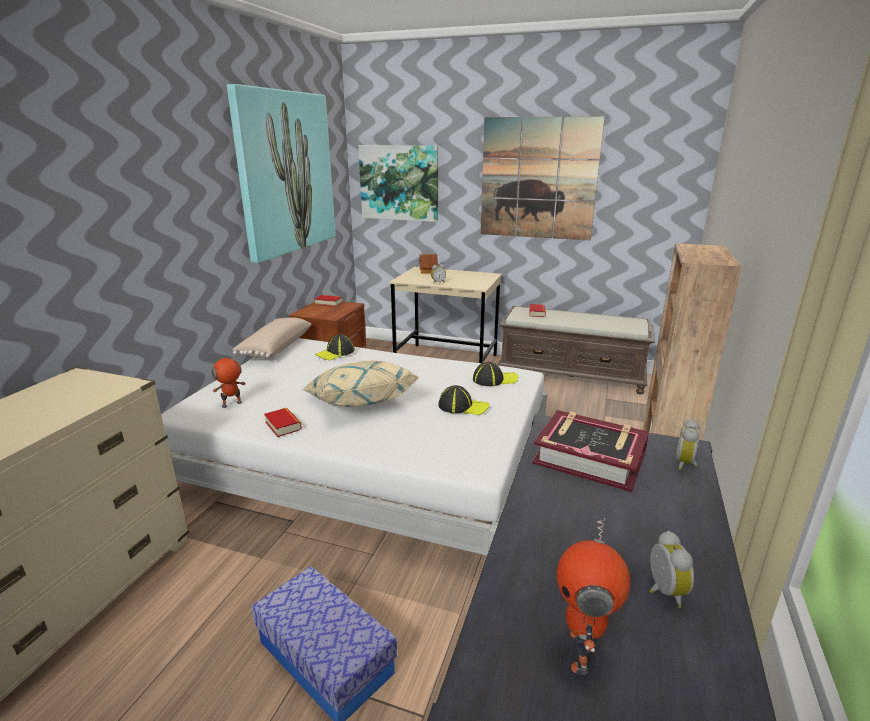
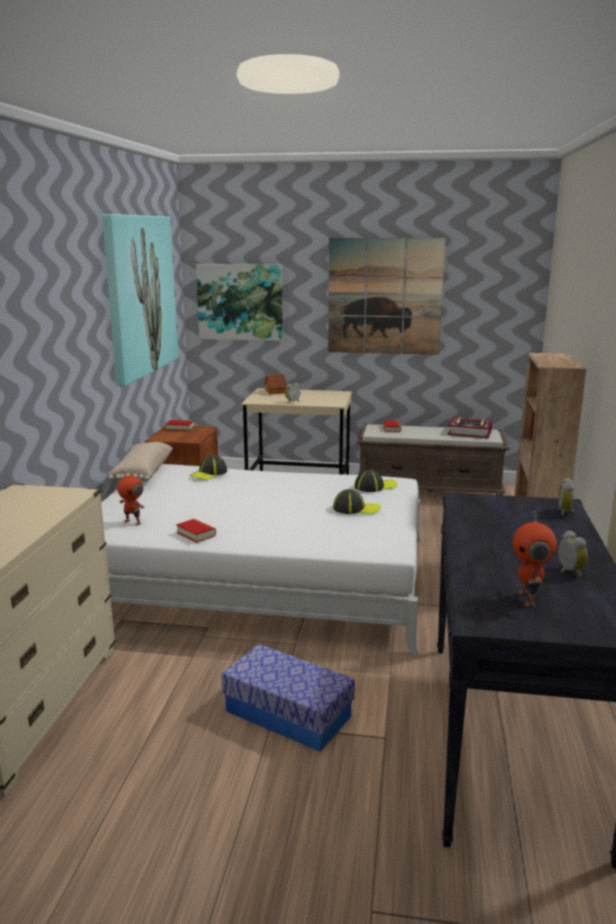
camera: 10 degrees left, 5 degrees down
(232, 405) = (133, 522): toy robot -> toy robot turned 105 degrees counterclockwise
(358, 402) = (257, 511): beige pillow -> none
(590, 457) = (496, 513): book -> book (469, 432)

